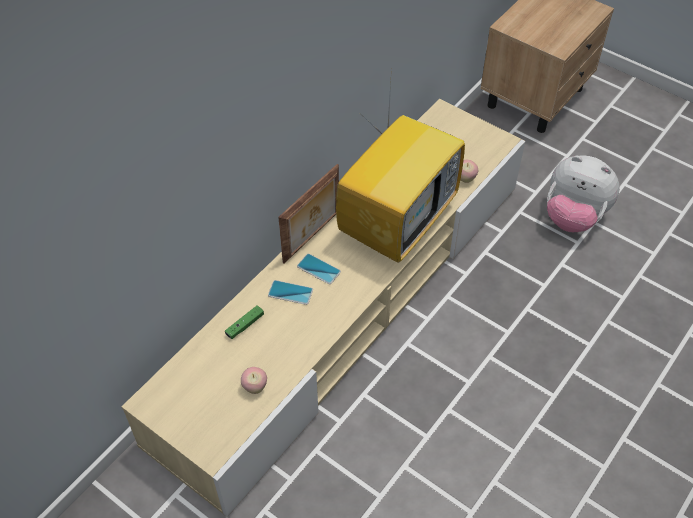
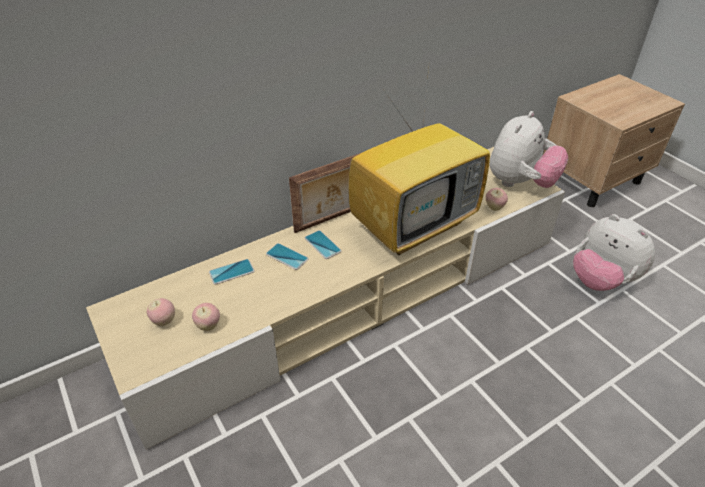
camera: 20 degrees right, 10 degrees down
(209, 396) = (164, 321): none -> apple
(245, 325) = (231, 272): green game controller -> phone
(480, 142) = (520, 183): none -> plush toy

